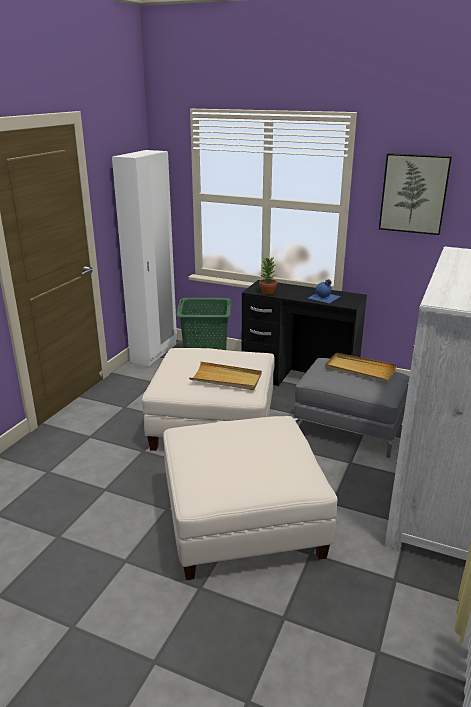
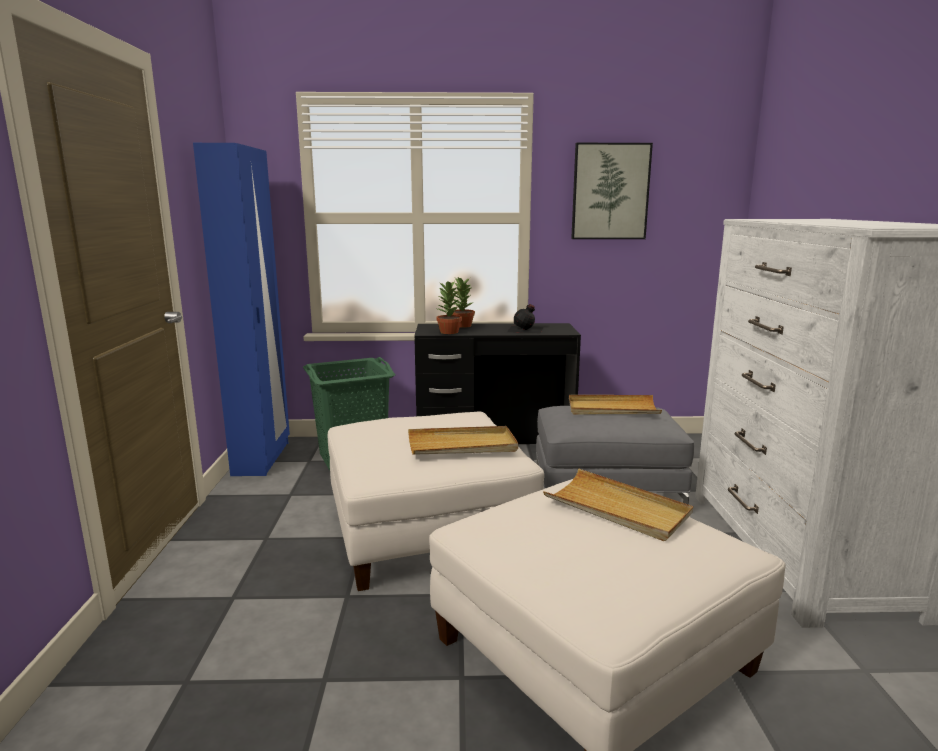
camera: 25 degrees left, 10 degrees down
(154, 353) = (262, 458): white wardrobe -> blue wardrobe
(268, 442) = (617, 508): none -> beige tray
(284, 286) = (462, 325): none -> potted plant
(324, 297) = (526, 329): blue bottle -> black bottle

